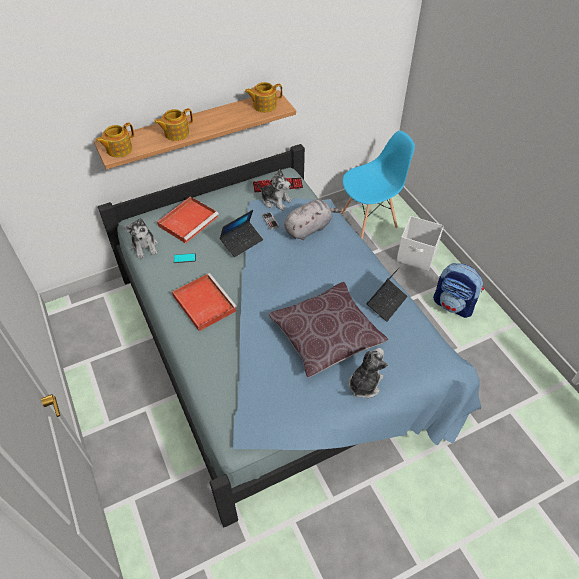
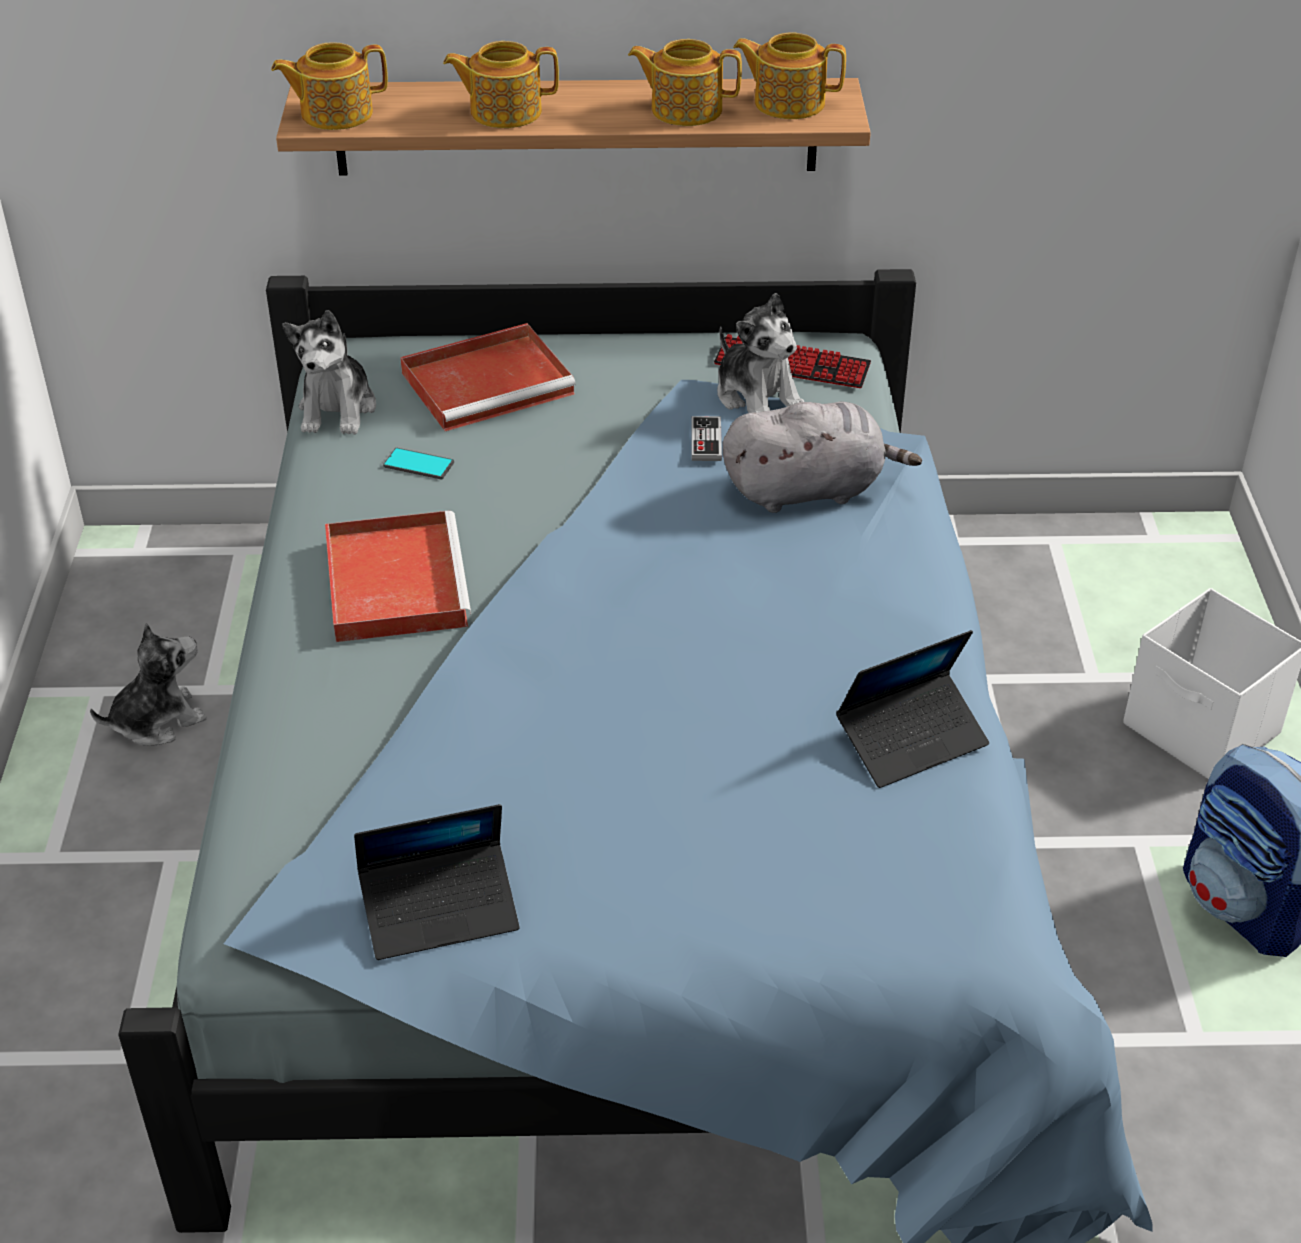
camera: 25 degrees right, 10 degrees down
(234, 116) = (685, 109): none -> teapot
(242, 242) = (593, 467): laptop -> laptop (440, 910)
(326, 336) = (671, 764): brown pillow -> none
(364, 384) = (700, 922): plush toy -> plush toy (157, 720)
(369, 220) = (1102, 589): blue chair -> none

